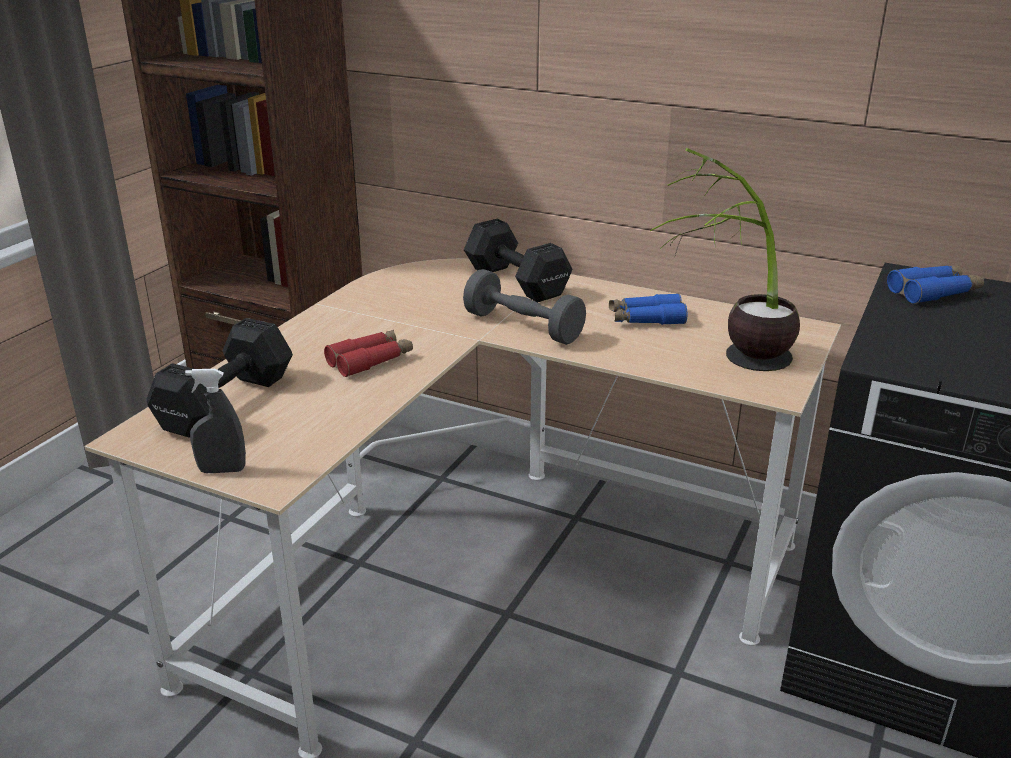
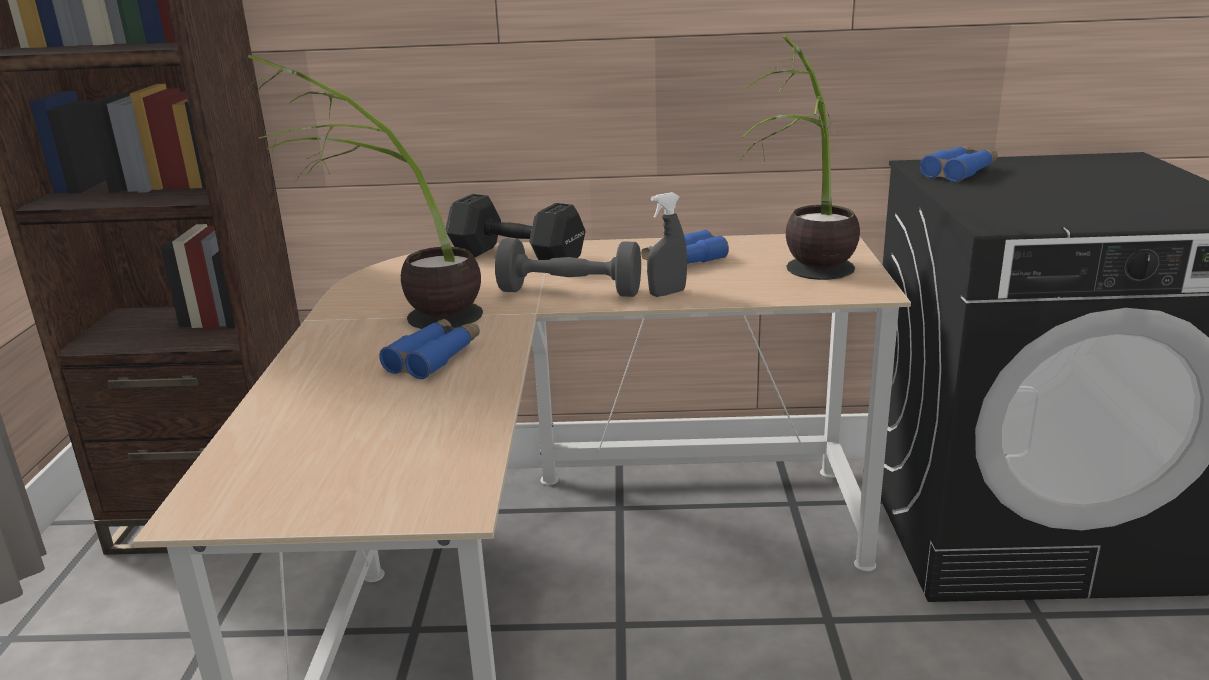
camera: 25 degrees left, 5 degrees down
(222, 470) = (369, 511): grey spray bottle -> grey spray bottle (667, 293)
(230, 402) = (300, 438): black dumbbell -> none
(370, 360) = (434, 357): red binoculars -> blue binoculars
(378, 319) = (398, 318): none -> potted plant

